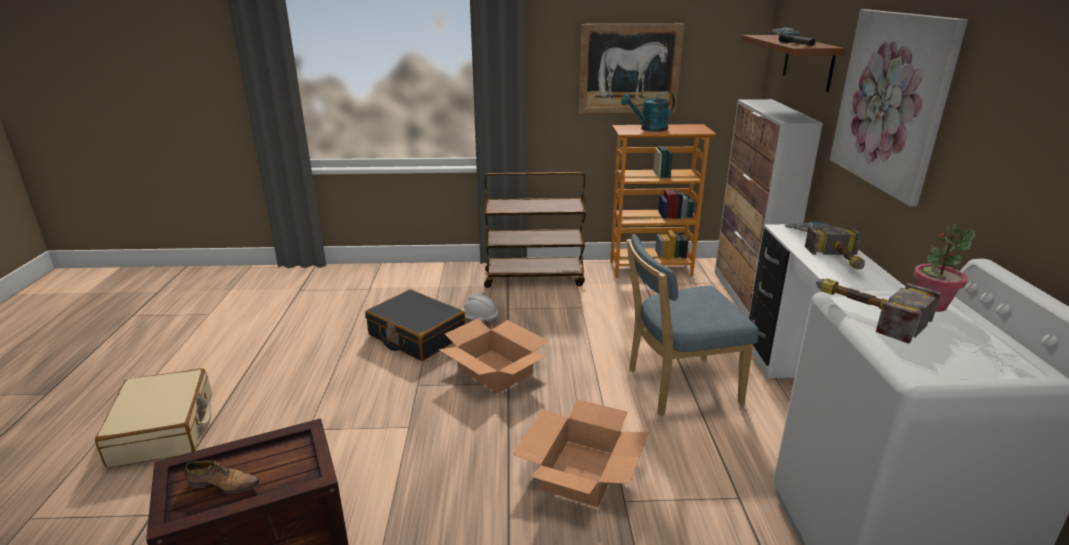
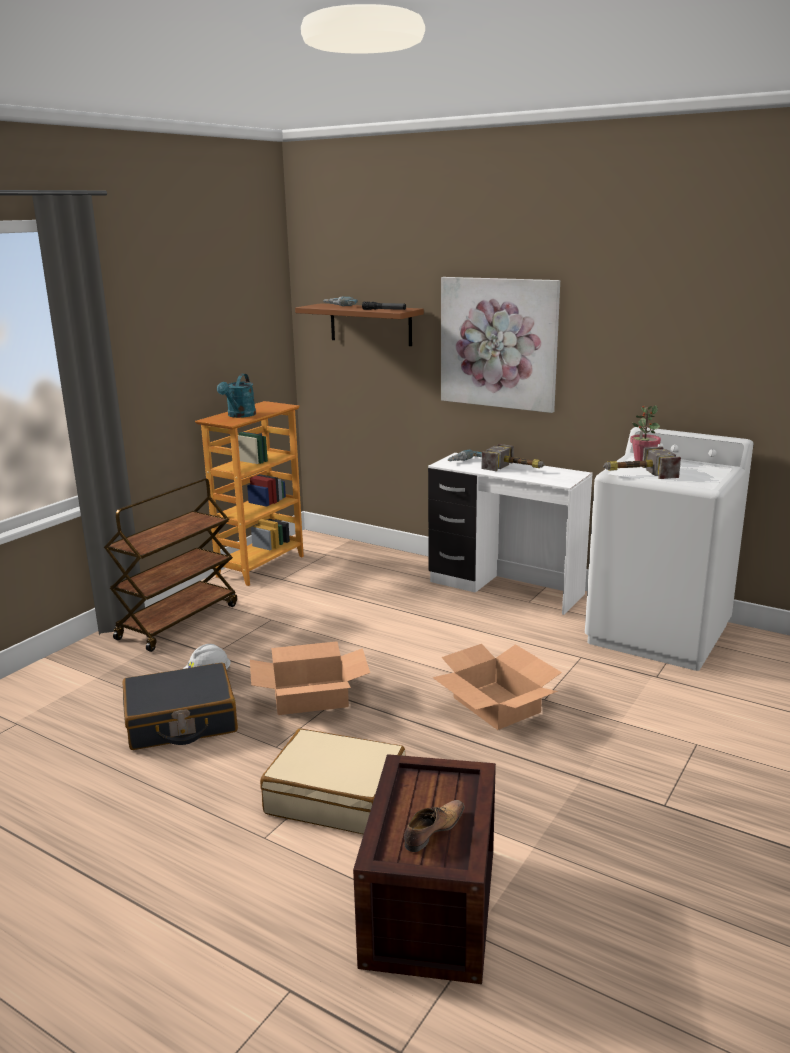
camera: 55 degrees left, 5 degrees down
(164, 429) = (115, 962): beige suitcase -> beige suitcase (336, 797)
(629, 69) = (197, 357): picture -> none
(677, 387) = (443, 627): blue chair -> none
(746, 295) = (365, 551): cabinet -> none

